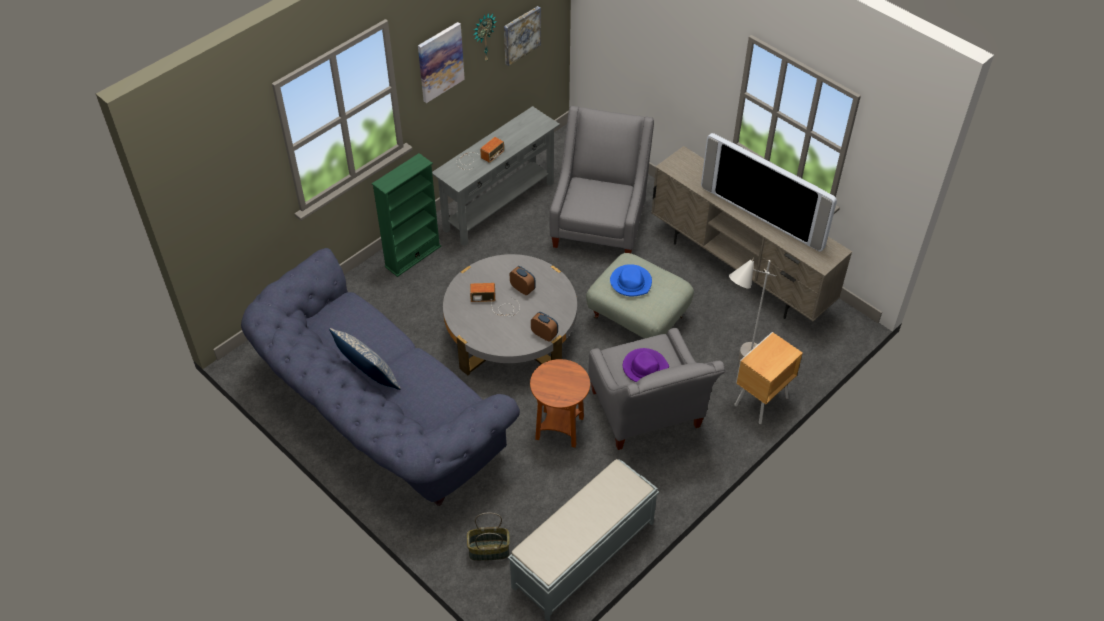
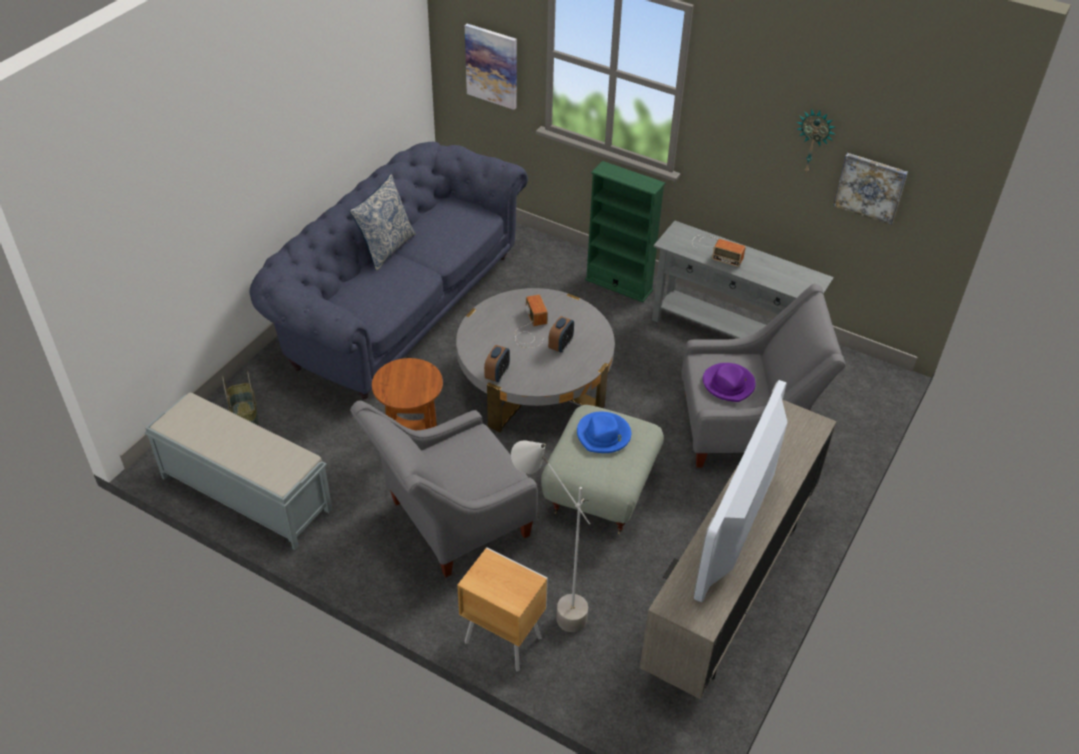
camera: 75 degrees right, 5 degrees down
(440, 62) = (746, 117): picture -> picture (492, 66)
(644, 367) = (465, 465): purple hat -> purple hat (729, 384)

